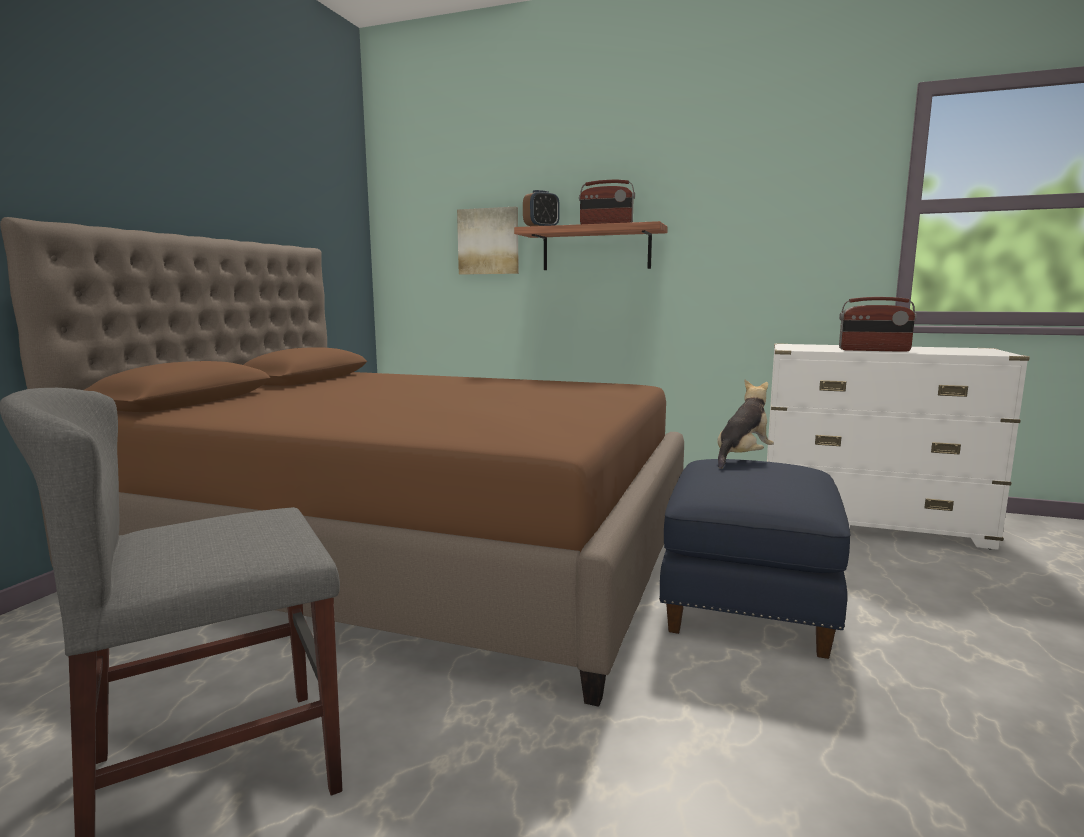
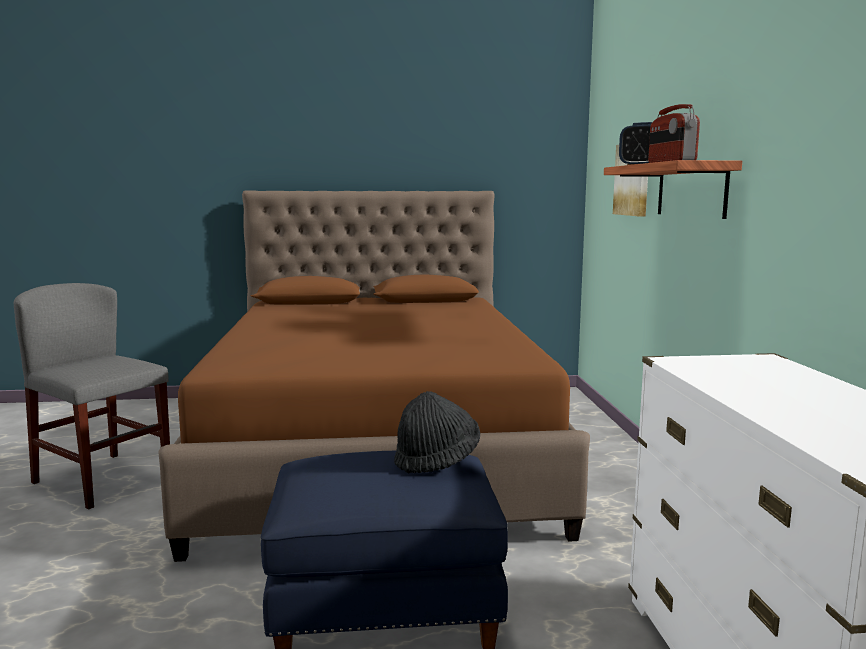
camera: 65 degrees right, 0 degrees up
(742, 457) = (437, 460): plush toy -> black hat
(874, 350) = (751, 394): radio -> none

